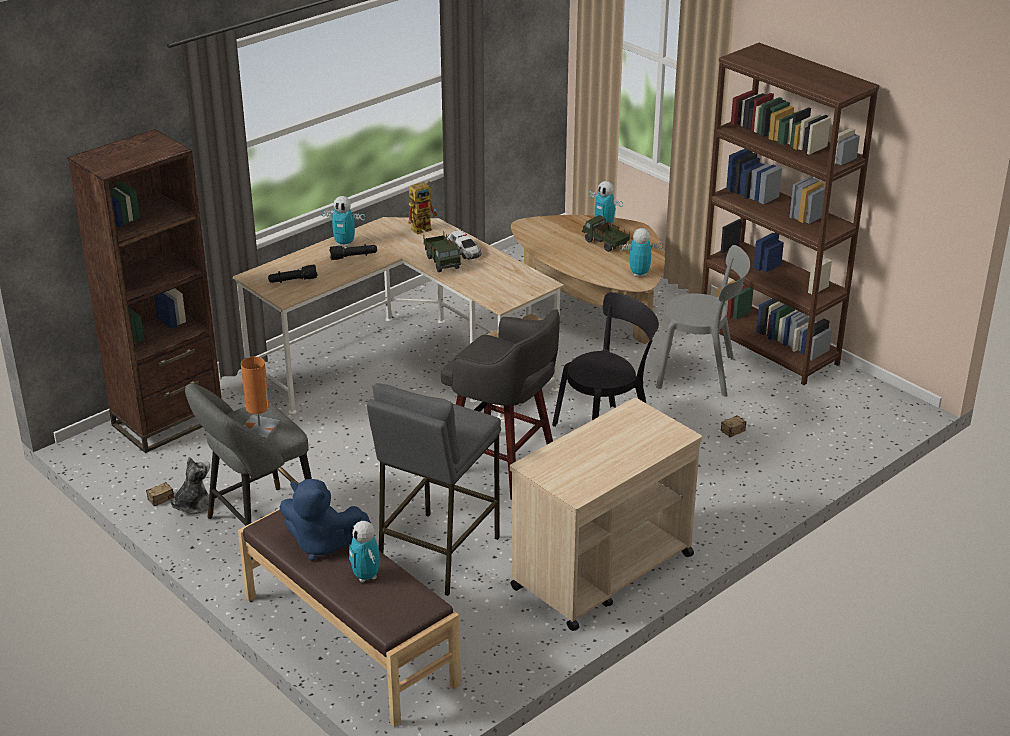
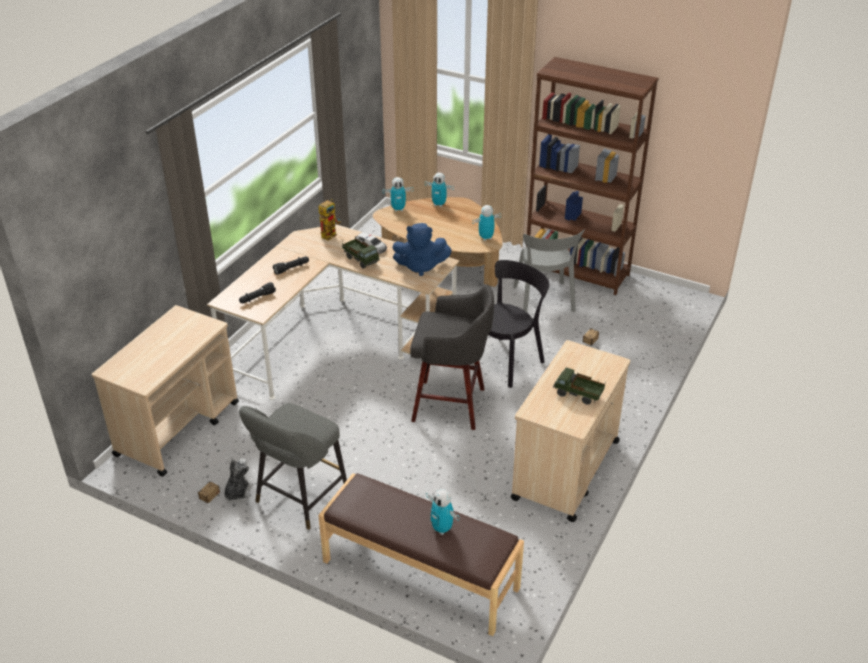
camera: 20 degrees left, 5 degrees up
(168, 421) = (178, 428): brown bookcase -> beige cart
(259, 428) = (300, 427): orange table lamp -> none
(322, 544) = (393, 510): blue plush toy -> blue plush toy (420, 266)
(344, 244) = (278, 259): toy robot -> toy robot (398, 209)
(437, 553) = (444, 486): grey stool -> none
(605, 244) = (448, 219): toy truck -> toy truck (578, 395)
(700, 373) = (544, 301): grey chair -> grey chair turned 90 degrees clockwise

